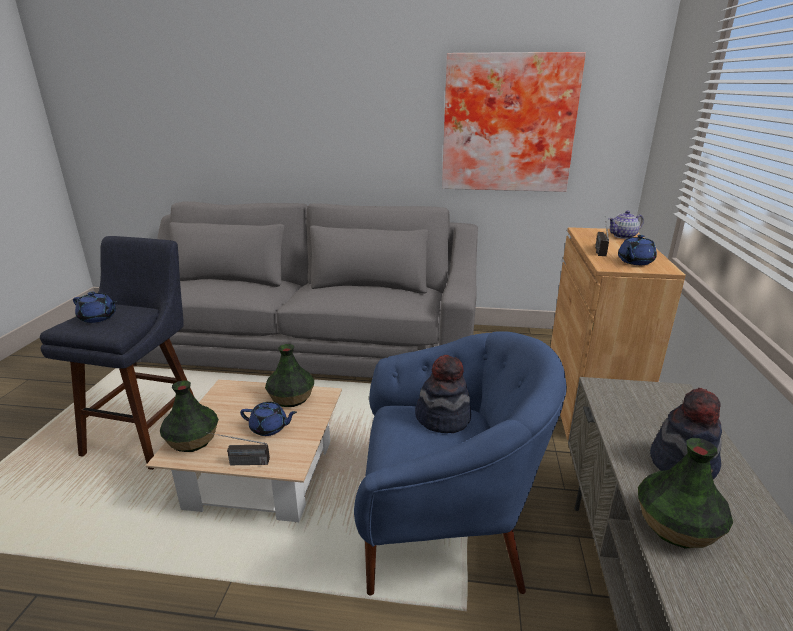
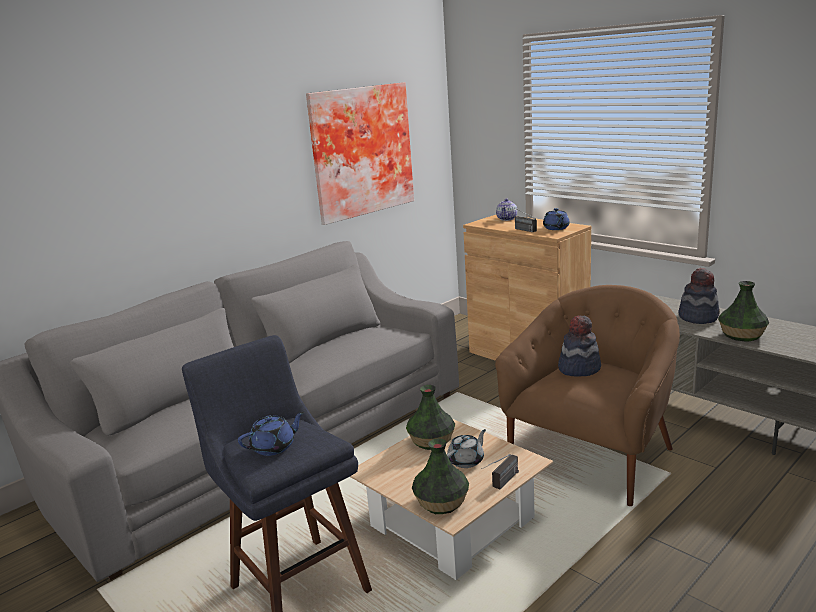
camera: 50 degrees left, 5 degrees down
(269, 428) = (466, 461): blue teapot -> grey teapot
(443, 524) = (593, 455): blue armchair -> brown armchair

